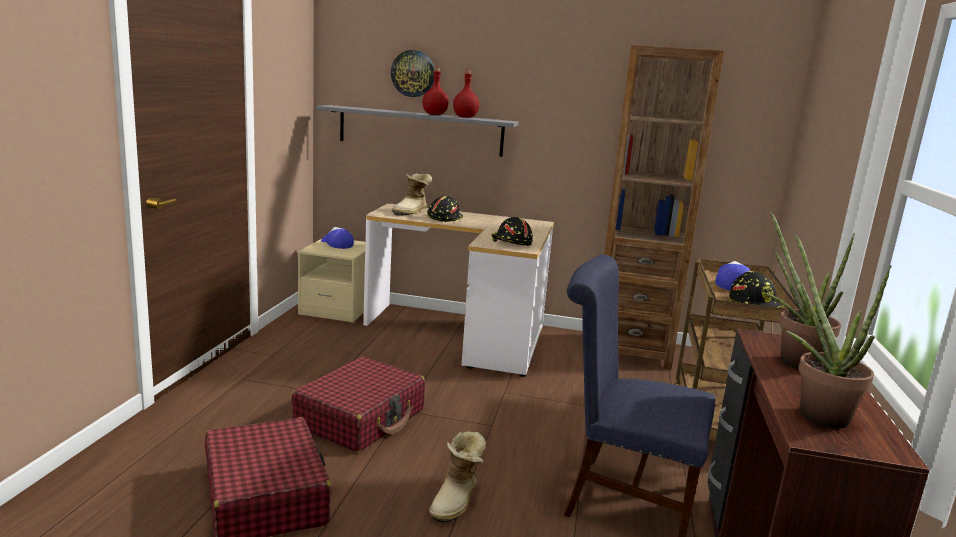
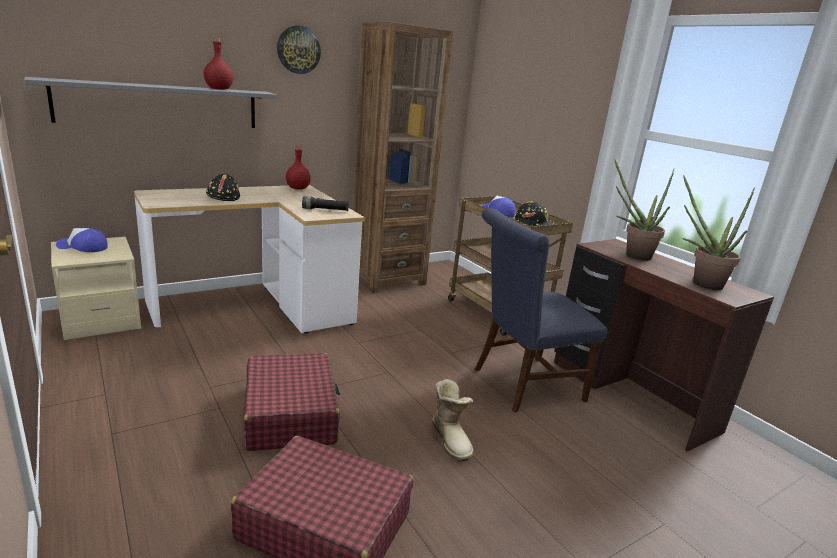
camera: 45 degrees left, 5 degrees up
(412, 212) = (181, 196): boot -> none
(413, 73) = (142, 39): wall clock -> wall clock (298, 50)
(435, 114) = (183, 87): red bottle -> red bottle (298, 188)
(511, 242) = (325, 210): black hard hat -> black flashlight

